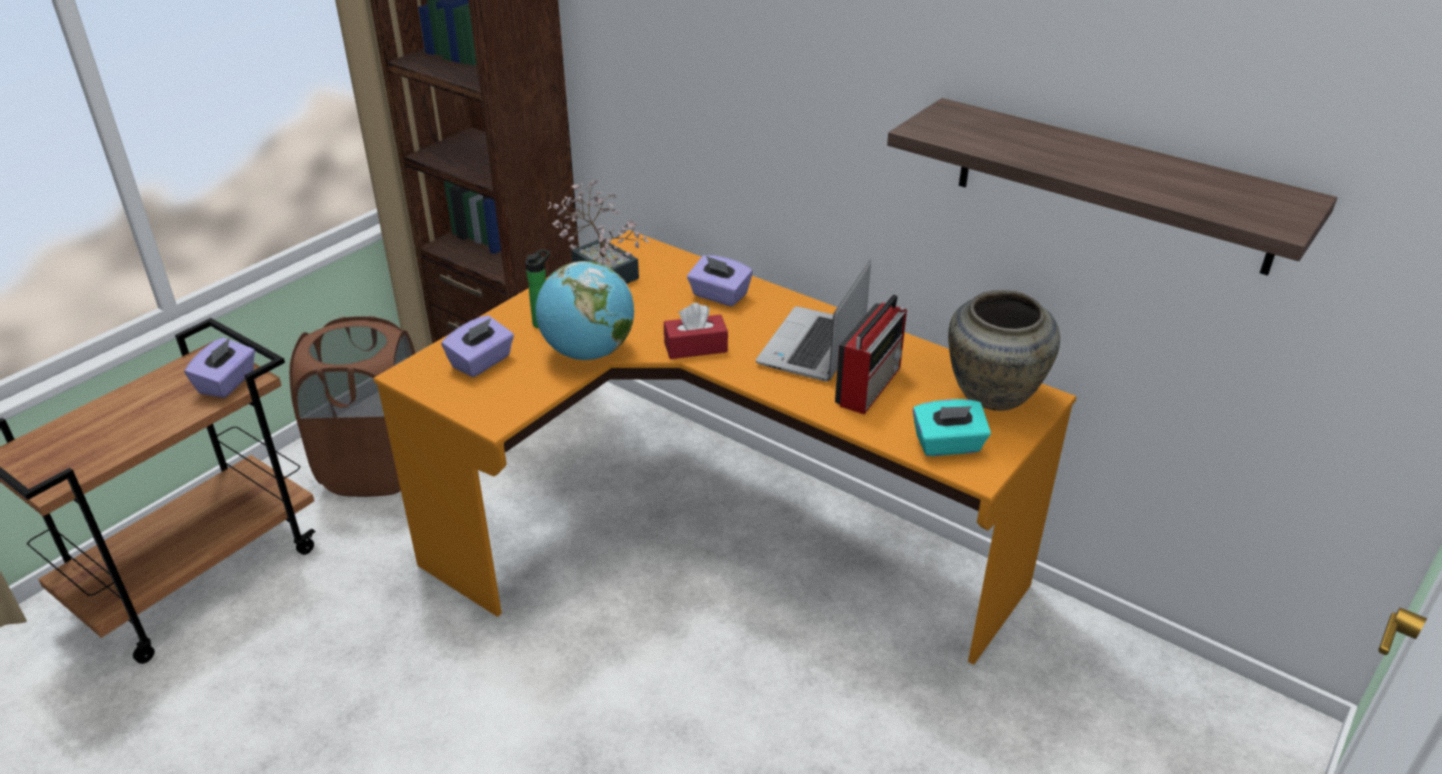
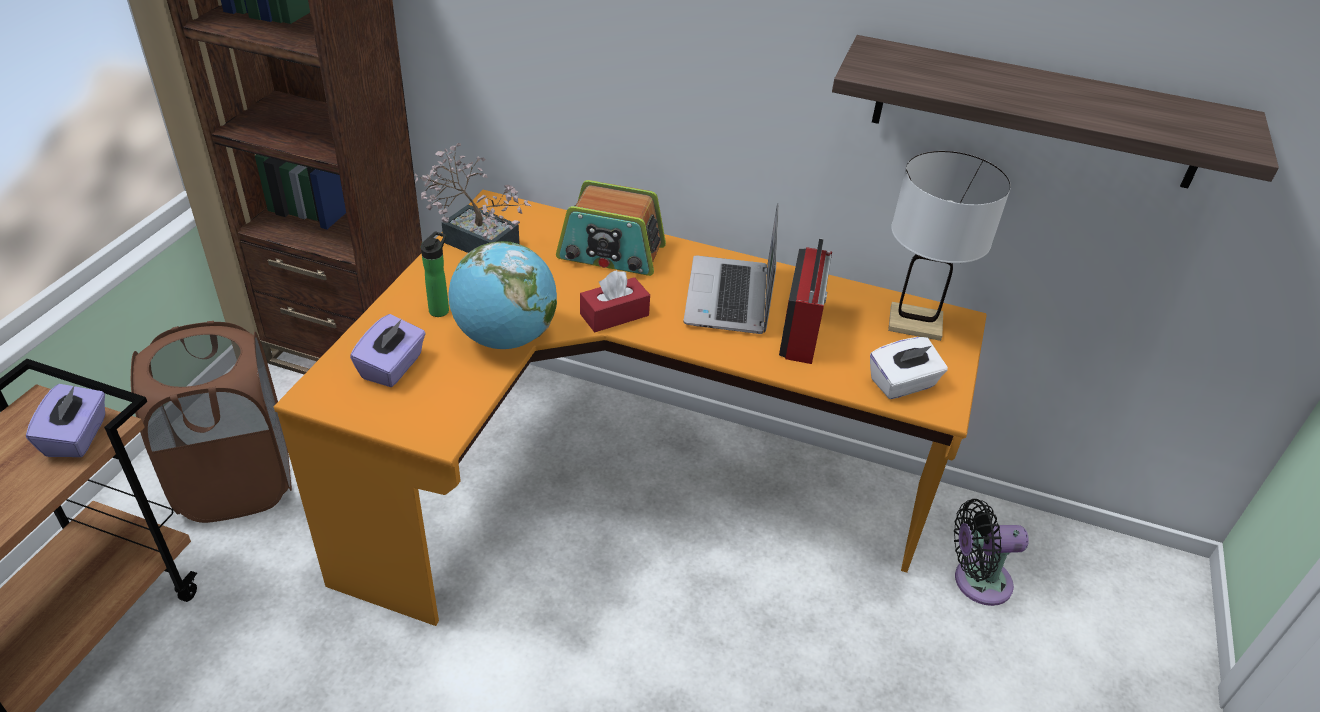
camera: 20 degrees left, 5 degrees up
(719, 295) = (611, 253): purple tissue box -> radio
(948, 445) = (902, 384): turquoise tissue box -> white tissue box
(992, 394) = (915, 323): beige vase -> white table lamp
(1048, 688) = (976, 581): none -> black fan

